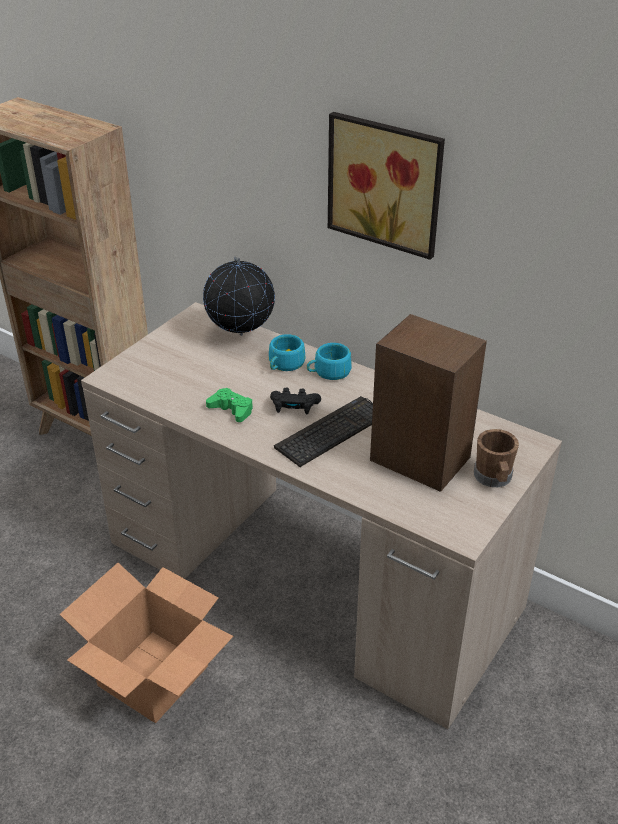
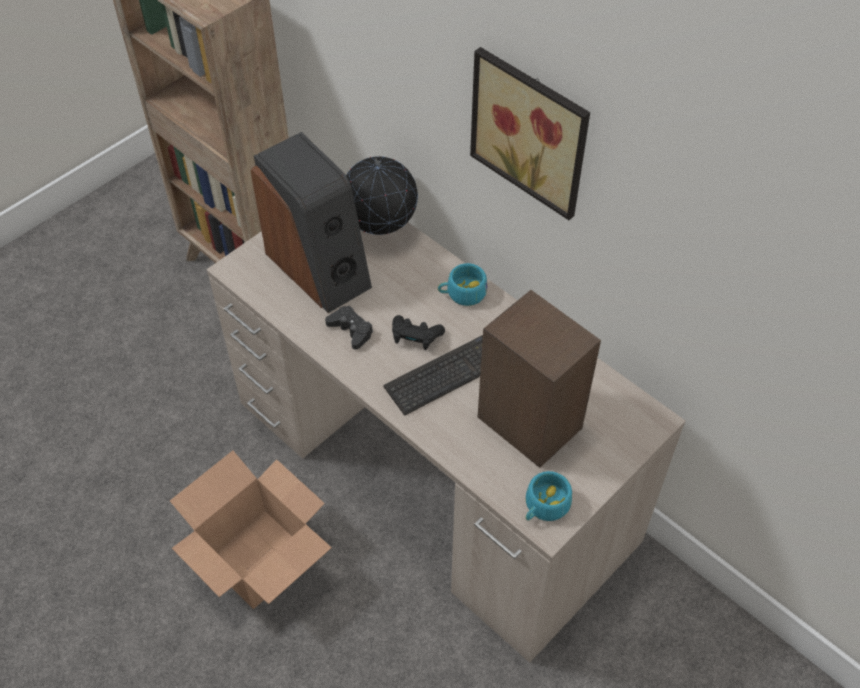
camera: 10 degrees right, 15 degrees up
(190, 368) = (319, 268): none -> speaker
(231, 409) = (351, 330): green game controller -> black game controller
(284, 365) = (418, 277): turquoise cup -> turquoise cup (544, 507)
(494, 478) = (599, 459): brown mug -> none

